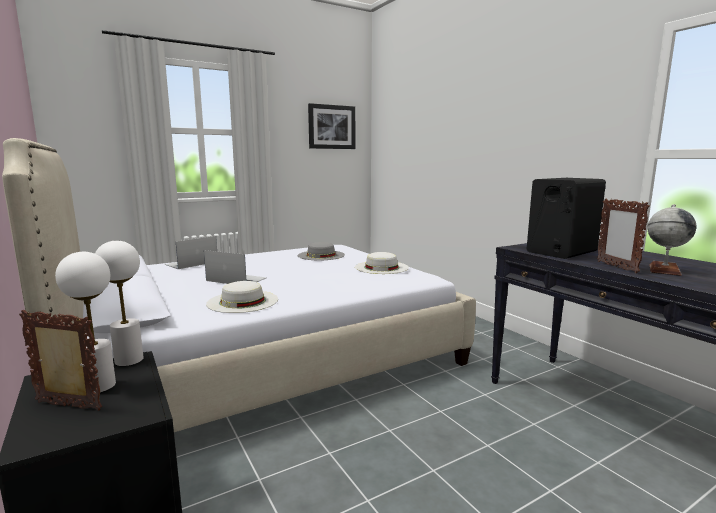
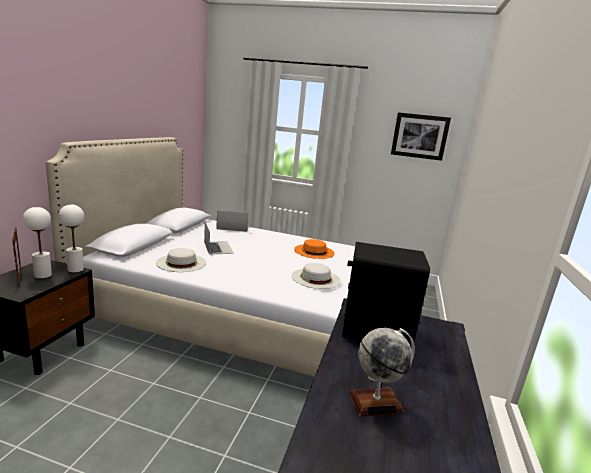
camera: 45 degrees right, 5 degrees up
(321, 255) = (314, 251): grey hat -> orange hat
(616, 267) = (345, 369): picture frame -> none

